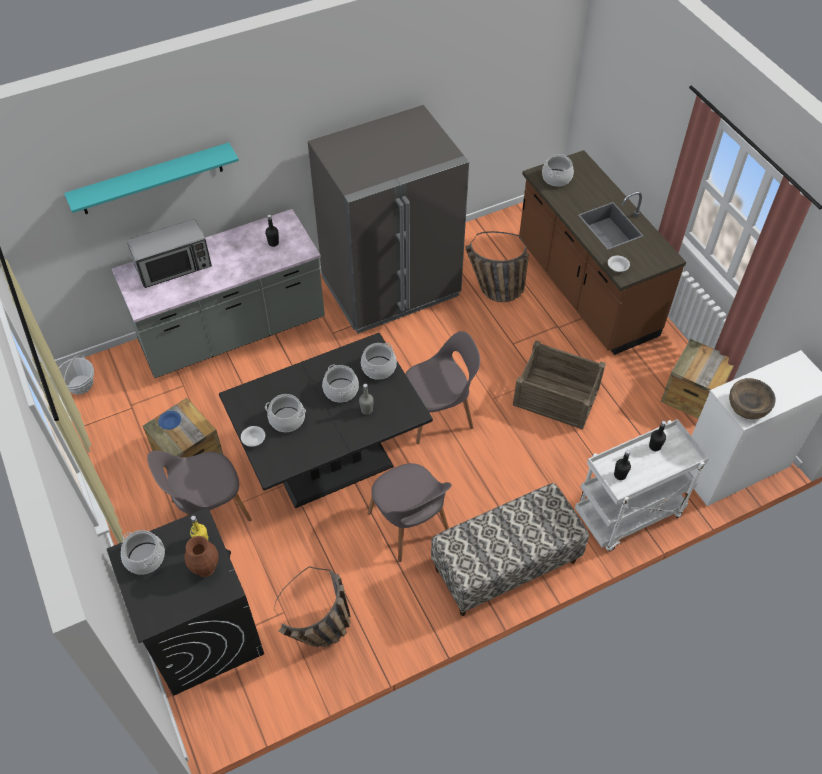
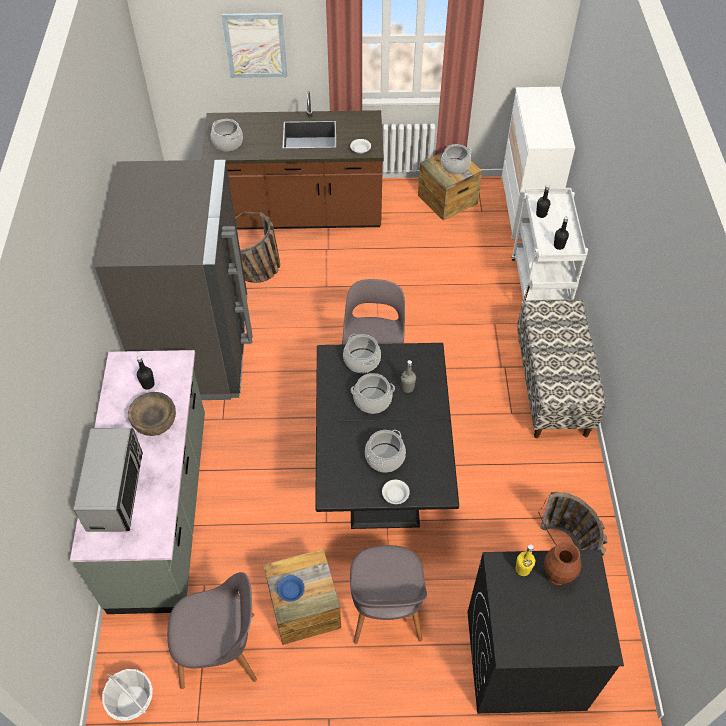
camera: 65 degrees left, 0 degrees up
(145, 558) = (523, 631): cooking pot -> cooking pot (455, 166)
(151, 179) = (48, 423): turquoise shelf -> none
(409, 525) = (482, 440): grey chair -> grey chair (221, 650)
(556, 396) = (401, 281): crate -> none
(642, 125) = (255, 45): none -> picture
(748, 406) = (554, 136): brown bowl -> brown bowl (154, 421)

